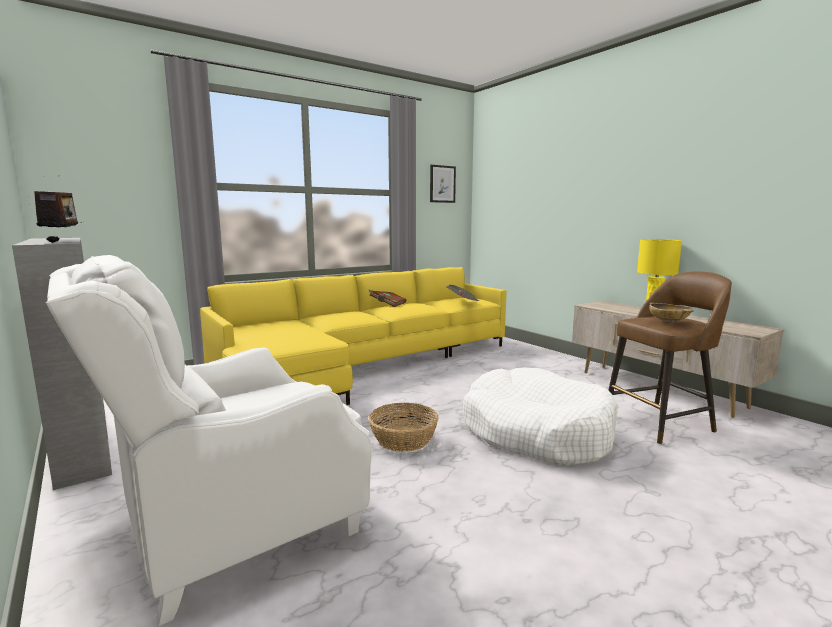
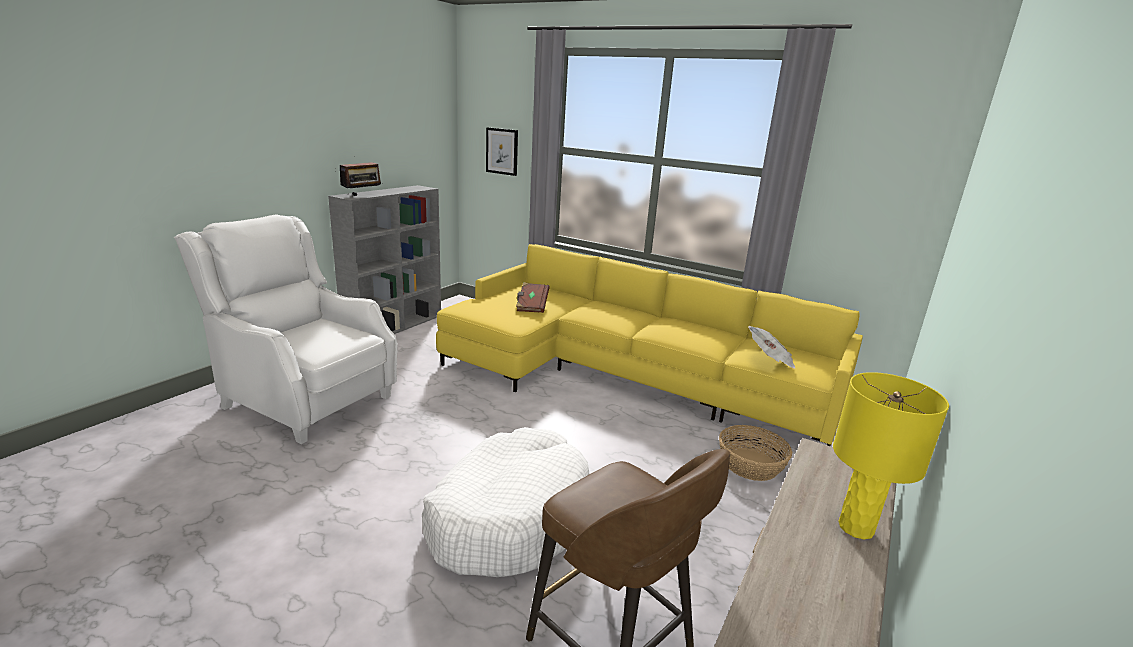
camera: 65 degrees right, 10 degrees up
(386, 304) = (684, 320): brown book -> brown book (531, 306)
(404, 439) = (452, 434): basket -> basket (750, 465)
(442, 184) = (885, 167): picture -> picture (502, 151)
(668, 322) = (607, 499): beige bowl -> none

